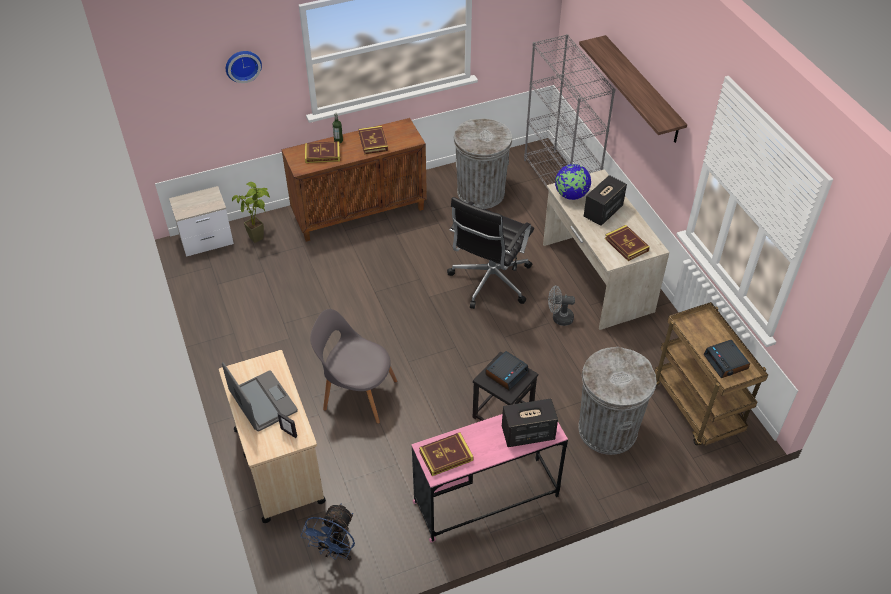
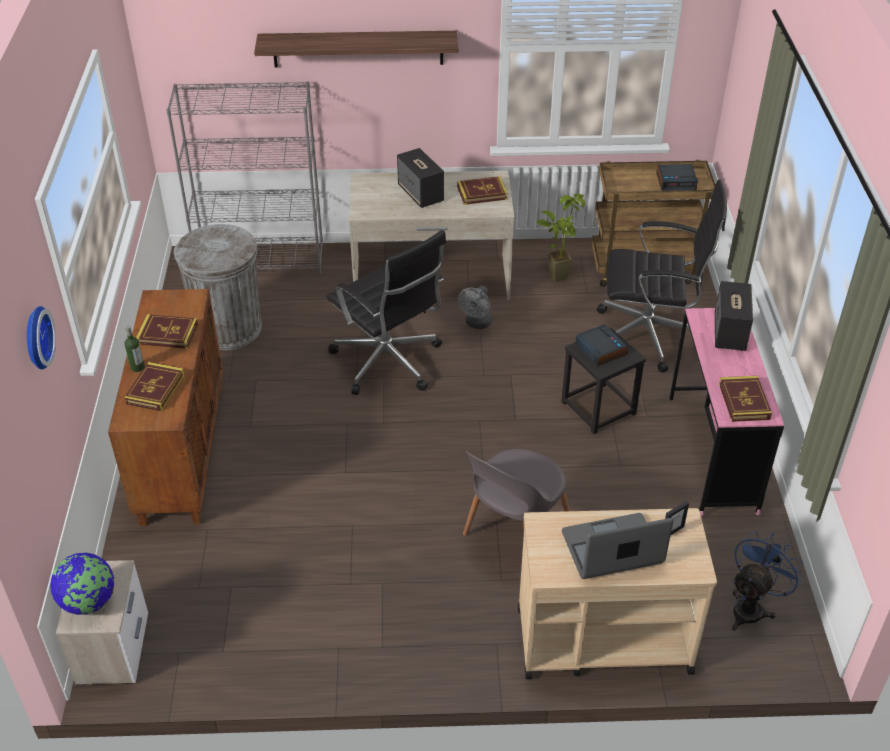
camera: 70 degrees left, 5 degrees down
(262, 237) = (155, 575): potted plant -> potted plant (557, 272)
(335, 551) = (751, 607): blue fan -> blue fan turned 90 degrees counterclockwise
(571, 195) = (378, 207): globe -> globe (89, 602)
(607, 430) = (649, 336): grey trash can -> black office chair

